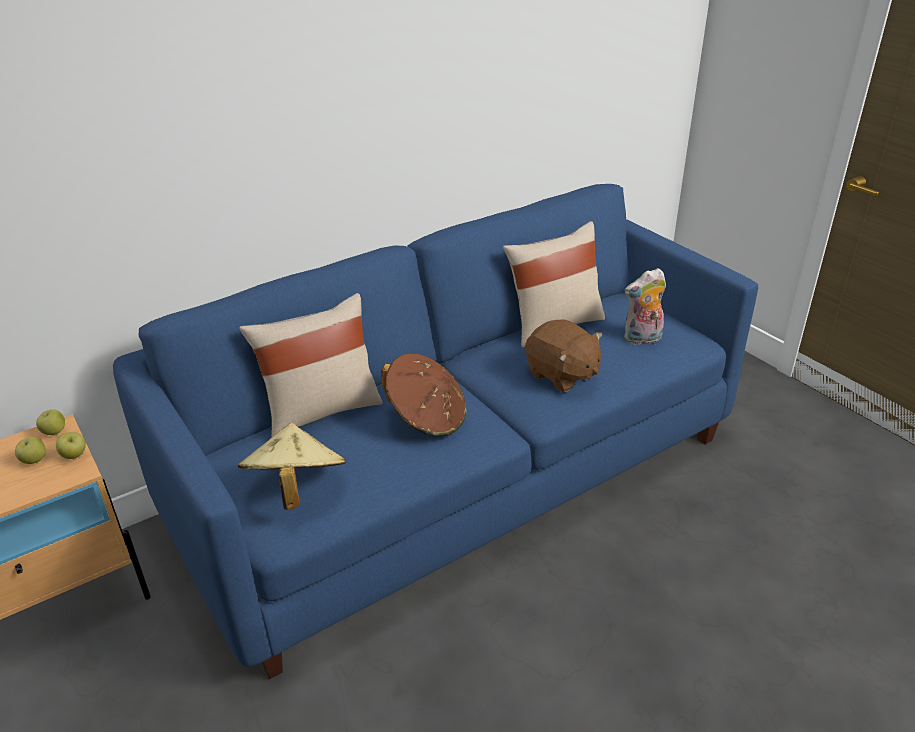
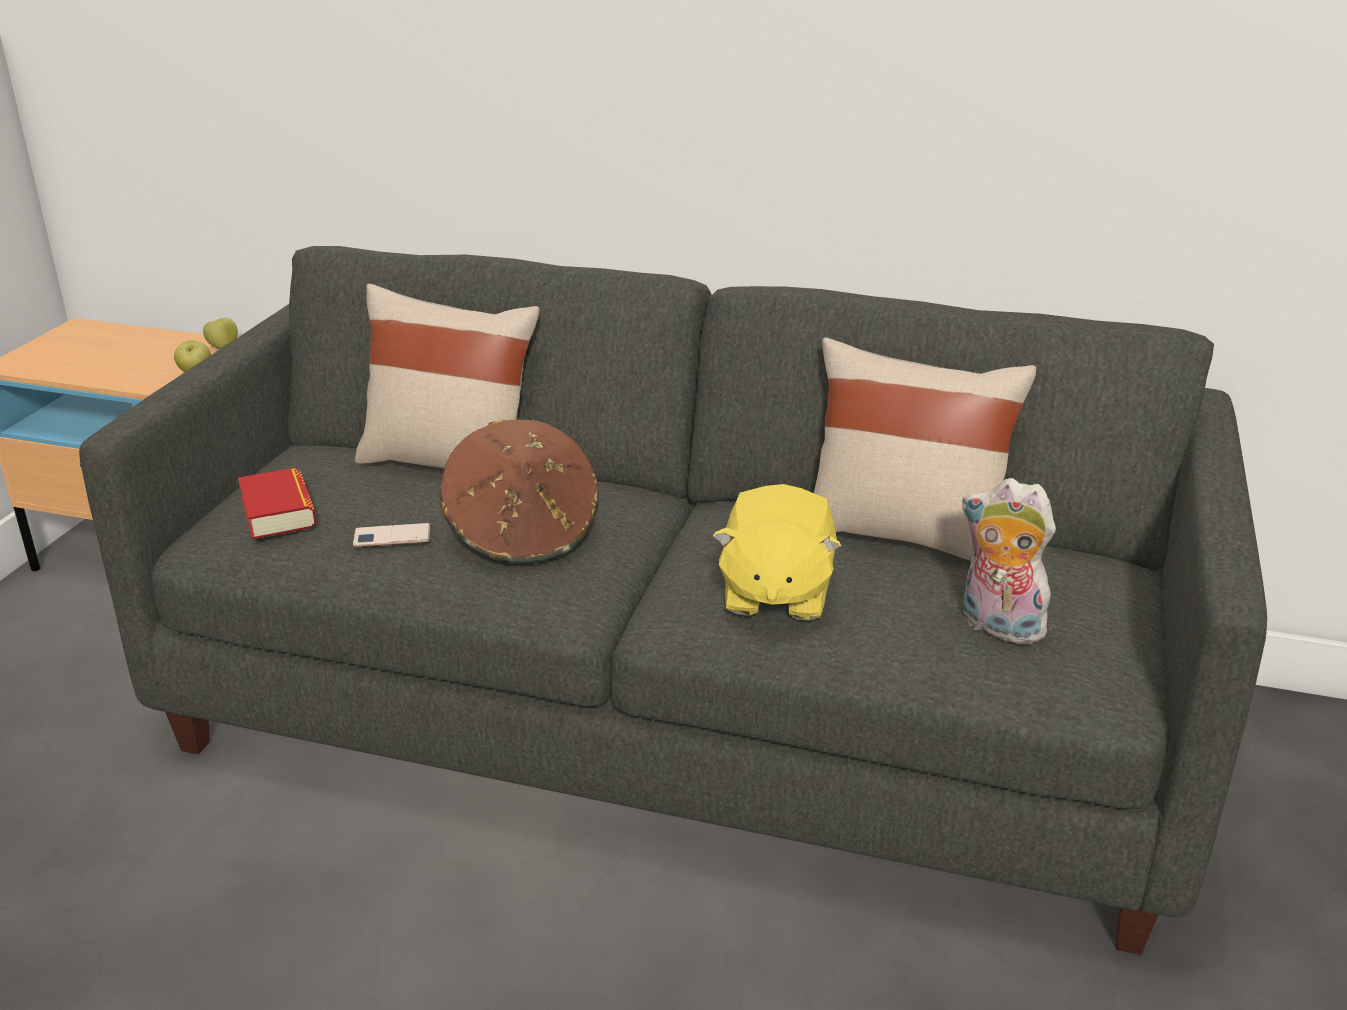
camera: 50 degrees right, 5 degrees down
(34, 461) = (168, 360): apple -> none
(295, 488) = (278, 512): beige hat -> book
(377, 459) = (392, 536): none -> phone
(459, 477) = (676, 715): blue sofa -> grey sofa
(561, 375) = (775, 593): brown plush toy -> yellow plush toy

